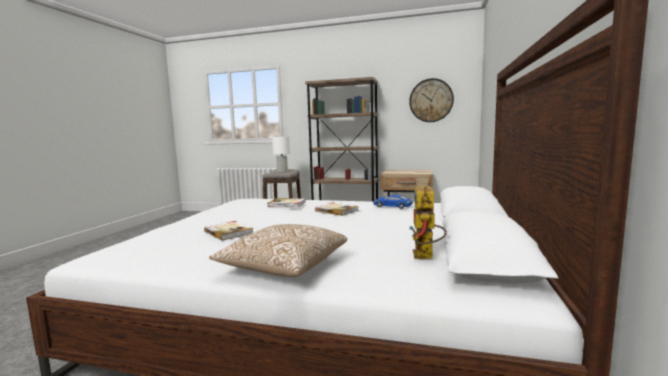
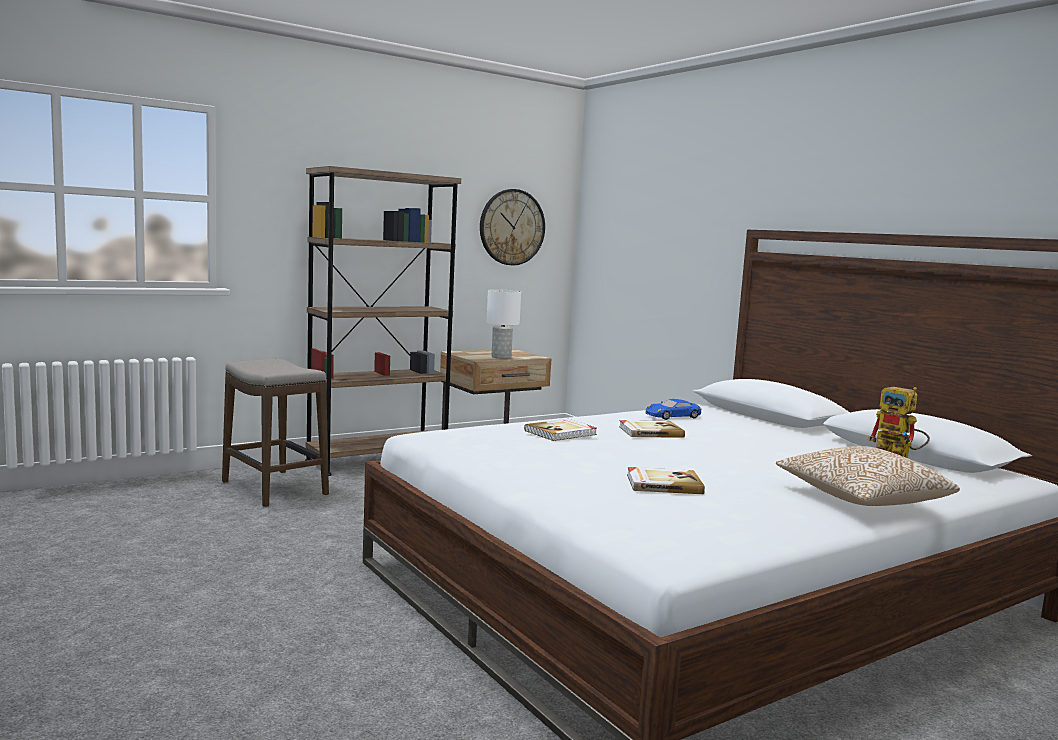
camera: 50 degrees left, 0 degrees up
(282, 171) = (283, 367): white table lamp -> white table lamp (501, 357)

